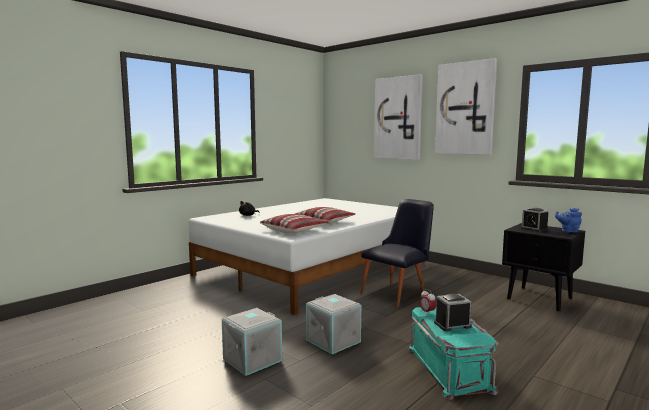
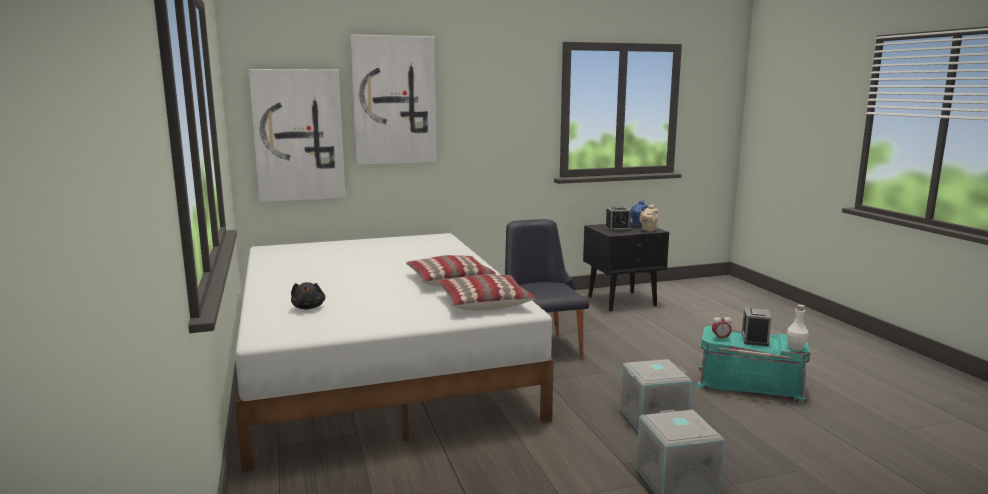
camera: 60 degrees left, 5 degrees up
(455, 340) = (795, 348): none -> white bottle
(465, 108) = (497, 90): picture -> picture (298, 135)
(558, 234) = (648, 230): none -> beige teapot

